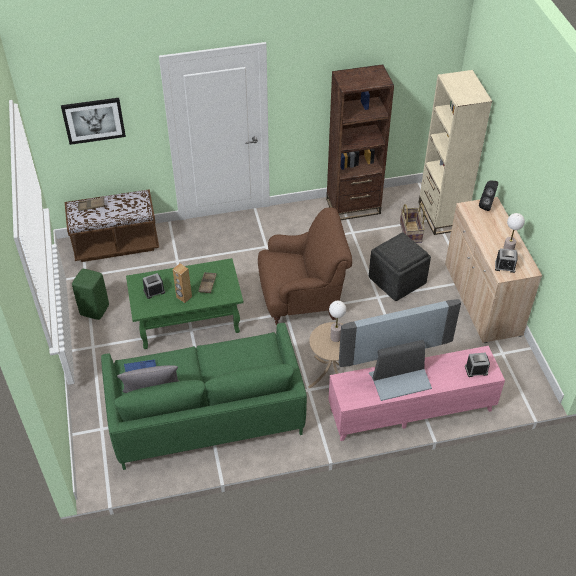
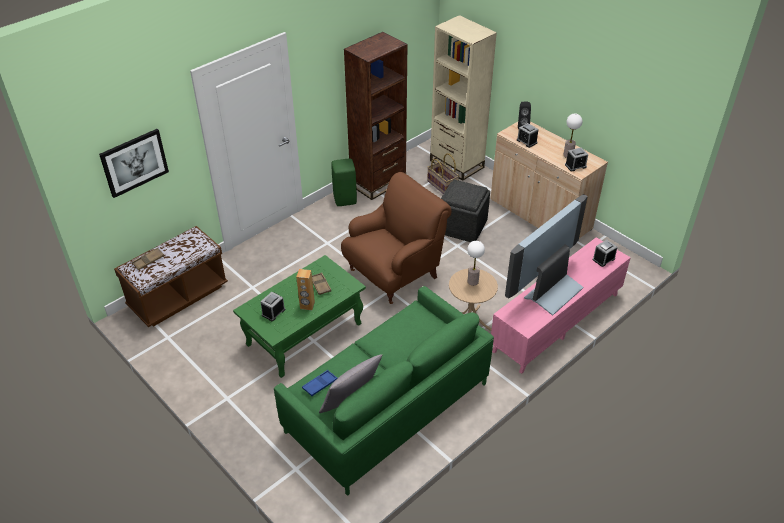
camera: 30 degrees left, 5 degrees down
(94, 310) = (202, 365): green stool -> green stool (344, 200)
(478, 222) = (526, 141): none -> alarm clock

